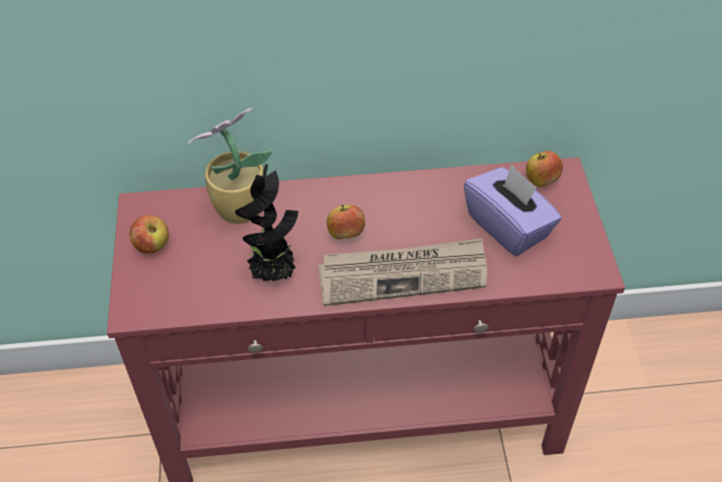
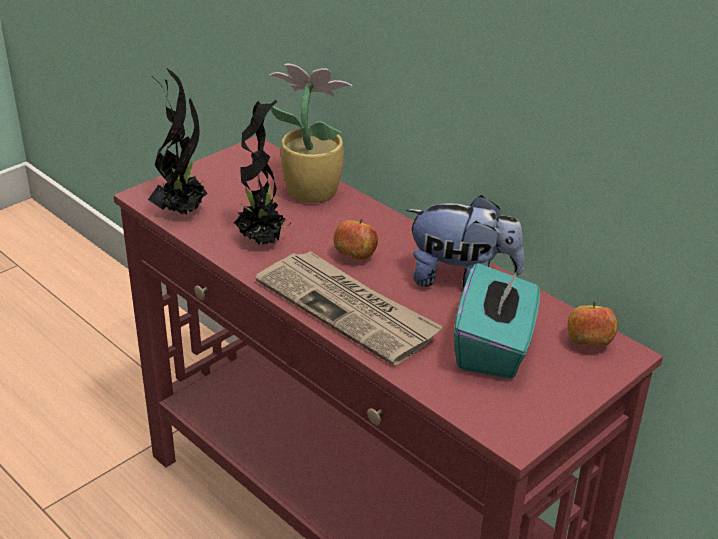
camera: 50 degrees right, 15 degrees down
(152, 246) = (221, 173): apple -> none
(182, 299) = (183, 210): none -> potted plant
(424, 195) = (461, 279): none -> plush toy
(508, 226) = (494, 348): purple tissue box -> turquoise tissue box

